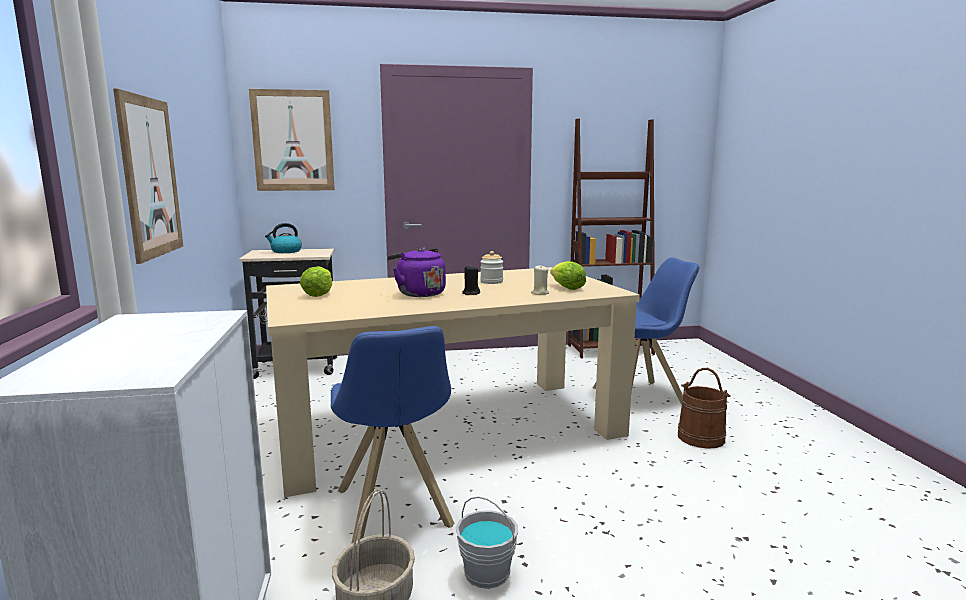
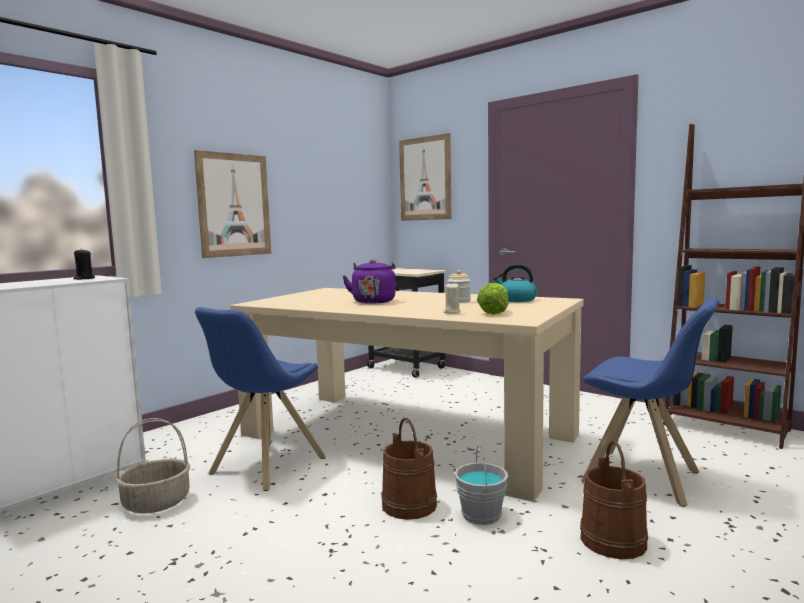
camera: 50 degrees right, 5 degrees down
(285, 251) = (406, 269): kettle -> kettle (516, 300)
(318, 294) = (322, 294): lettuce -> none
(471, 293) = (404, 305): black candle -> black candle (84, 279)
(487, 573) = (219, 524): grey bucket -> grey bucket (482, 515)
(574, 475) = (409, 505): none -> brown bucket

